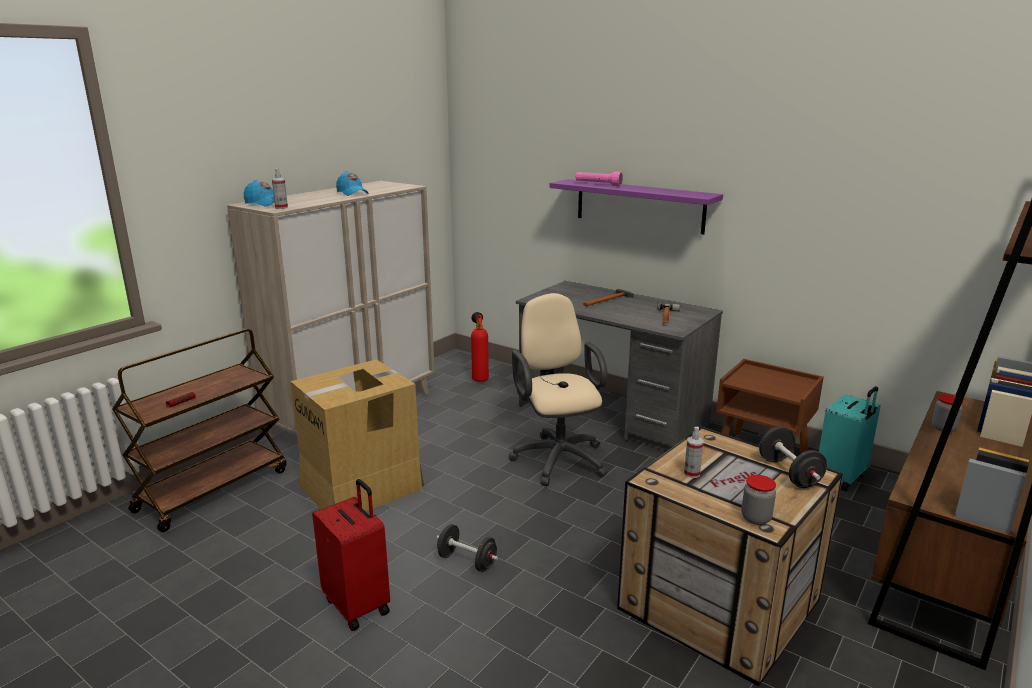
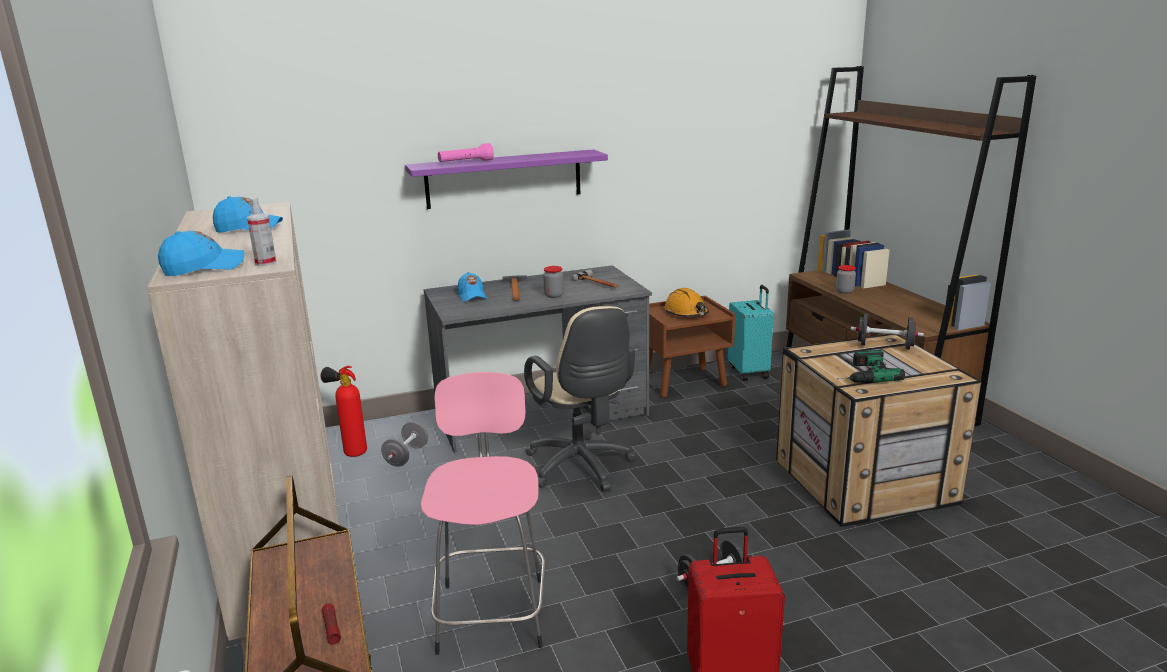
camera: 55 degrees left, 0 degrees up
(362, 487) = (492, 611): cardboard box -> pink stool
(496, 395) = (406, 456): none -> grey dumbbell
(557, 457) = (582, 468): beige office chair -> beige office chair turned 135 degrees counterclockwise
(572, 294) = (472, 296): none -> blue cap
(691, 473) = (860, 374): spray bottle -> power drill
(756, 518) = (941, 376): jar -> jar (554, 295)
(770, 382) = (686, 313): none -> orange hard hat

